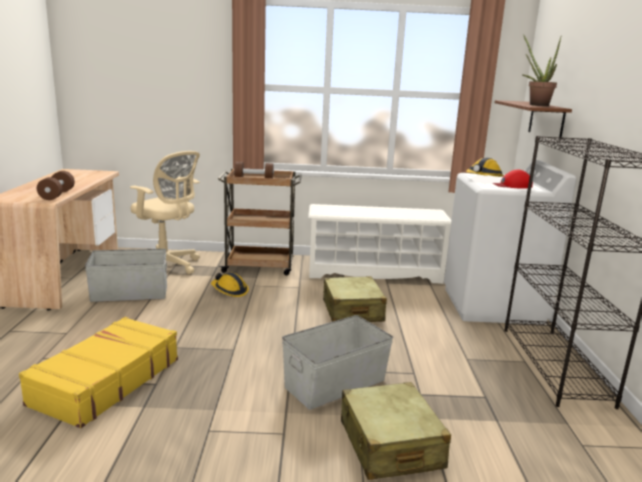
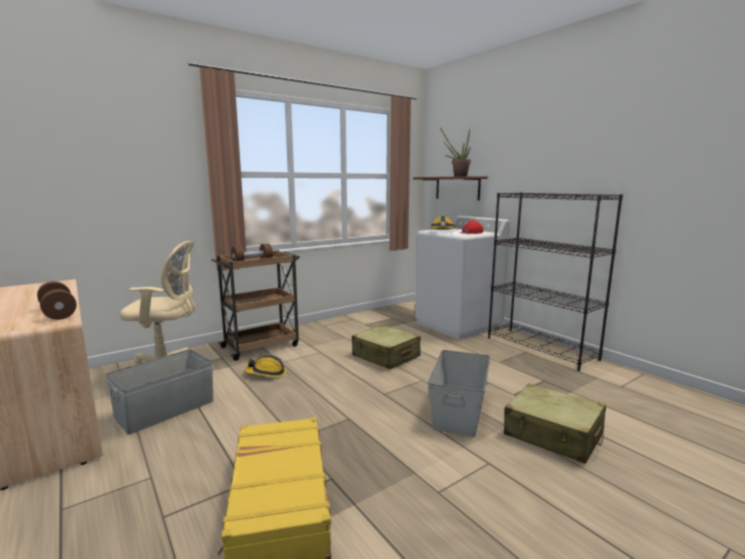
camera: 35 degrees left, 5 degrees down
(374, 272) = (356, 325): white shoe rack -> none

